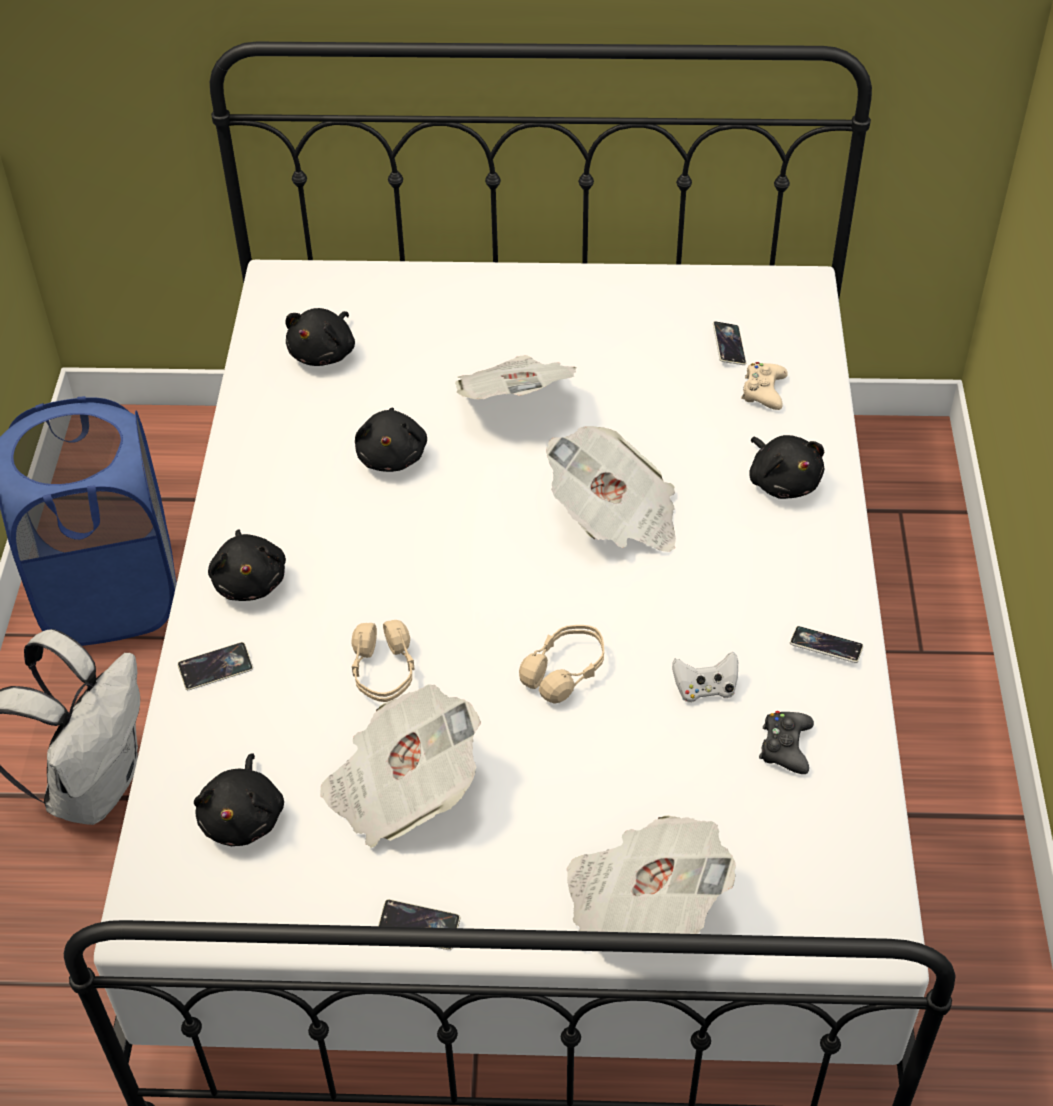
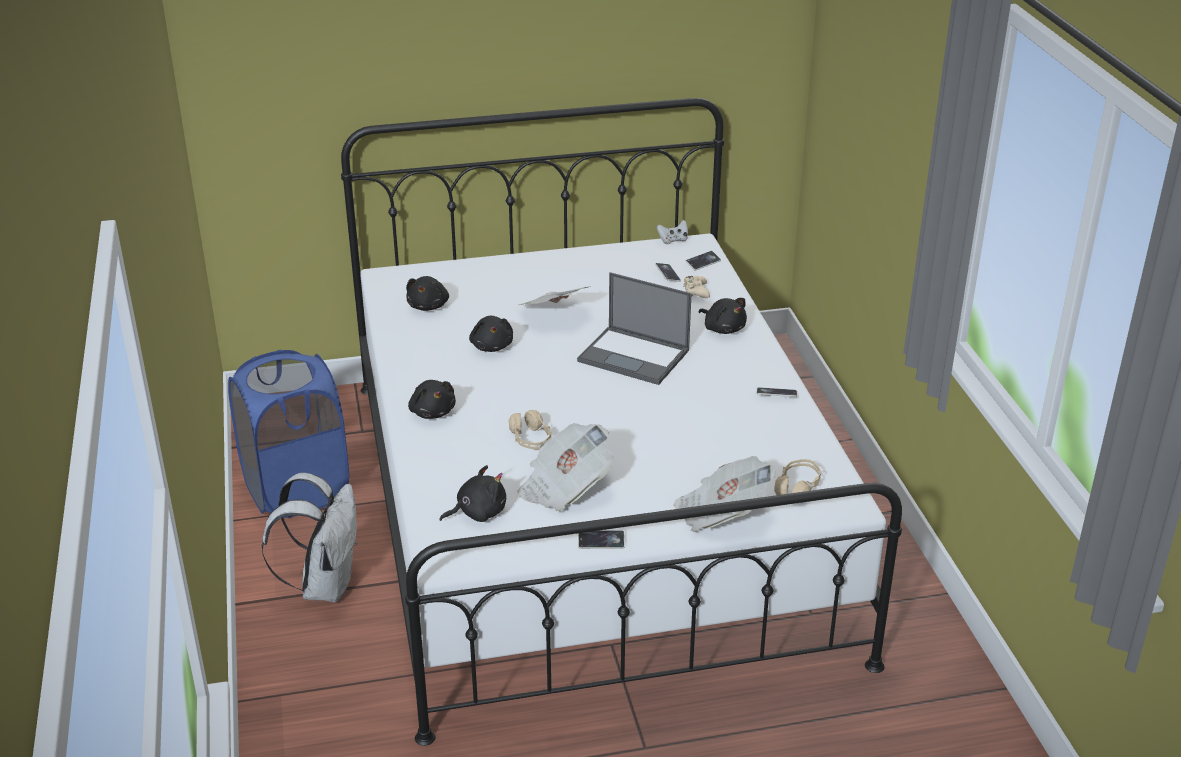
camera: 15 degrees left, 15 degrees down
(216, 669) = (430, 452): phone -> phone (703, 262)
(244, 817) = (478, 512): black plush toy -> black plush toy turned 105 degrees counterclockwise
(565, 671) = (635, 425): beige headphones -> beige headphones (797, 488)
(615, 517) = (635, 356): newspaper -> laptop
(705, 689) = (717, 421): white game controller -> white game controller (673, 240)
(785, 746) = (771, 438): black game controller -> none

